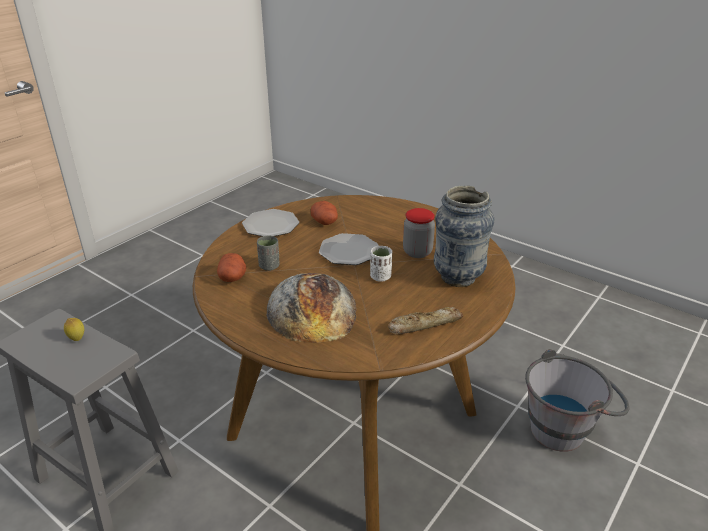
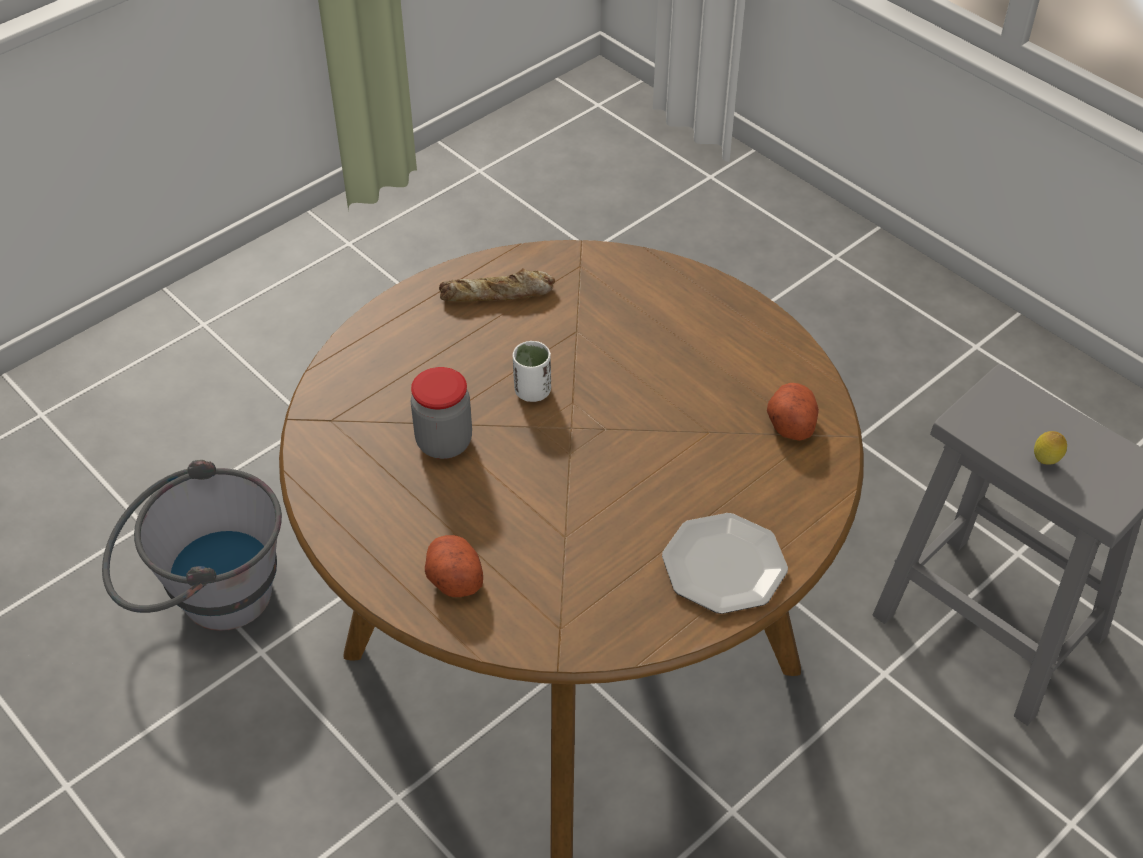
camera: 170 degrees left, 15 degrees up
(269, 266) = (726, 442): grey cup -> none
(312, 309) = (658, 341): bread -> none
(325, 222) = (603, 561): potato -> potato (453, 578)
(348, 251) = (574, 462): plate -> none
(458, 278) = (402, 372): vase -> none

